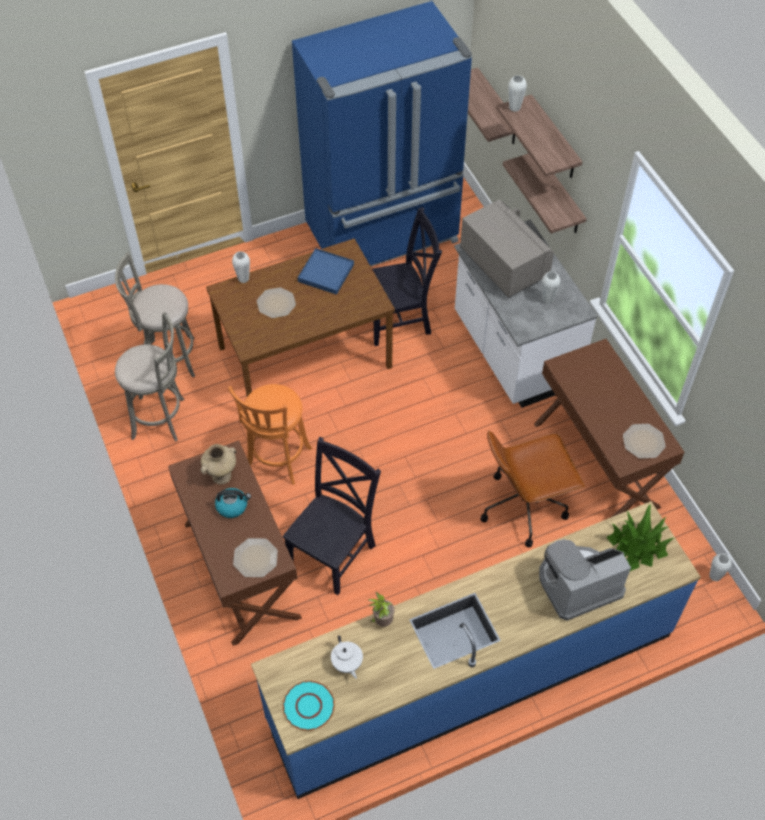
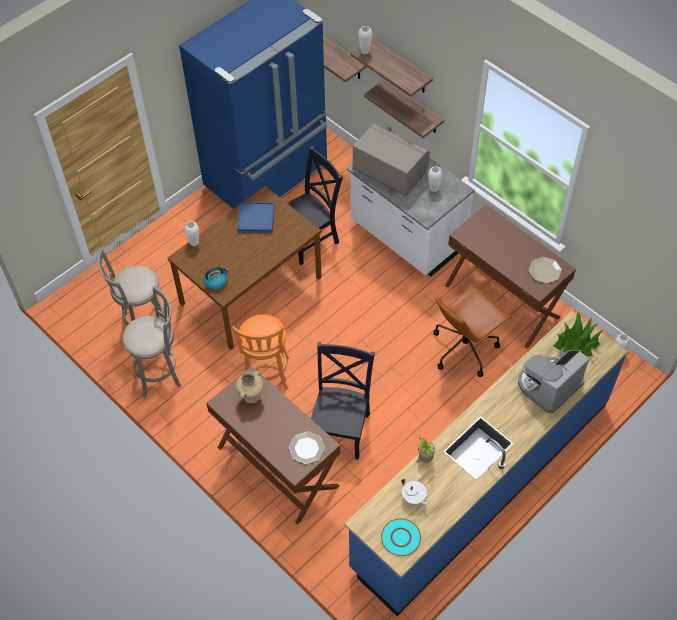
camera: 20 degrees left, 0 degrees up
(232, 506) = (270, 416): kettle -> kettle (216, 282)
(276, 303) = (229, 254): plate -> none

